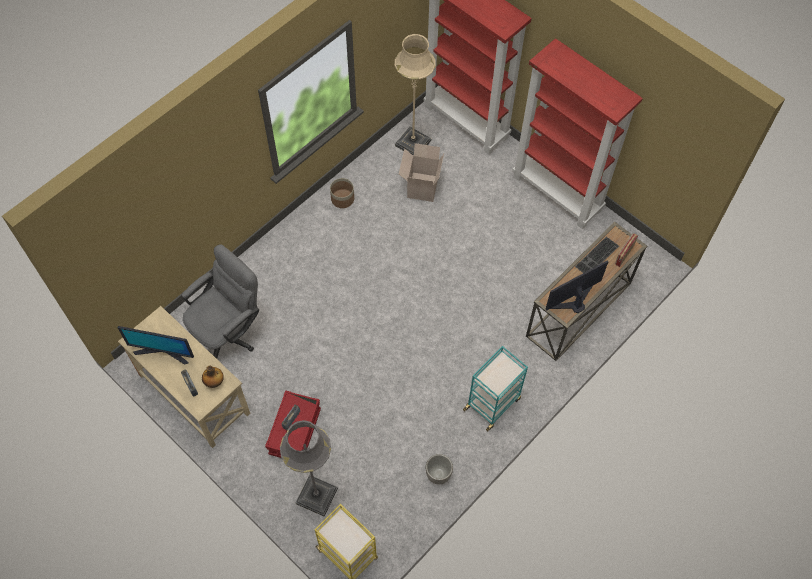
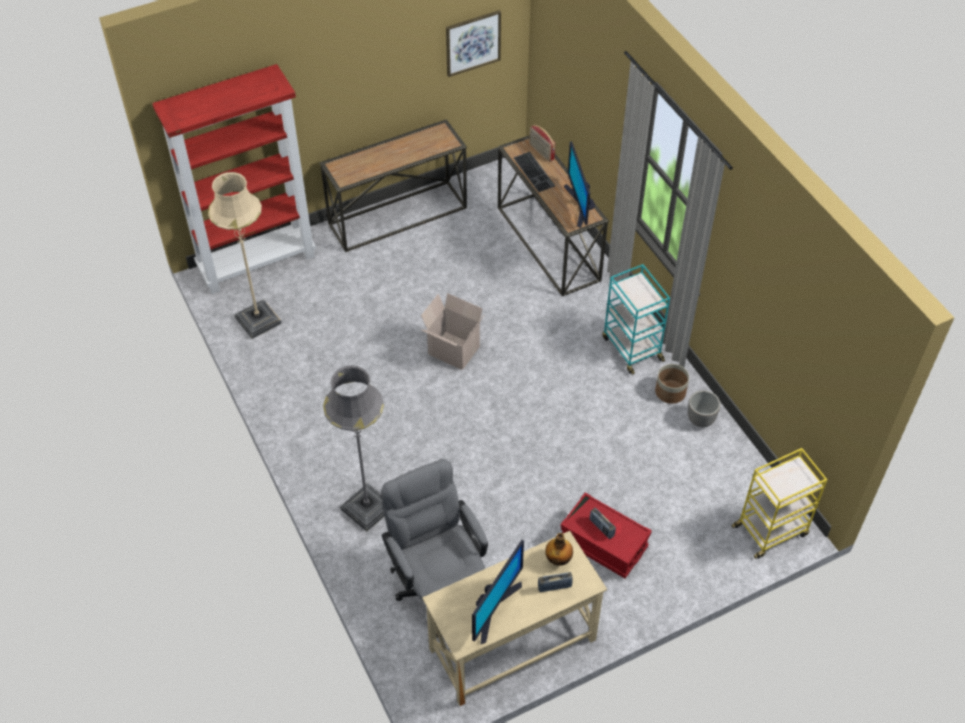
camera: 70 degrees left, 10 degrees down
(316, 496) = (692, 543): grey floor lamp -> grey floor lamp (367, 508)
(342, 199) = (301, 412): planter -> planter (670, 392)
(421, 186) = (324, 330): cardboard box -> cardboard box (452, 351)
(558, 193) = (397, 215): red bookcase -> console table
(670, 147) = (473, 43): none -> picture

